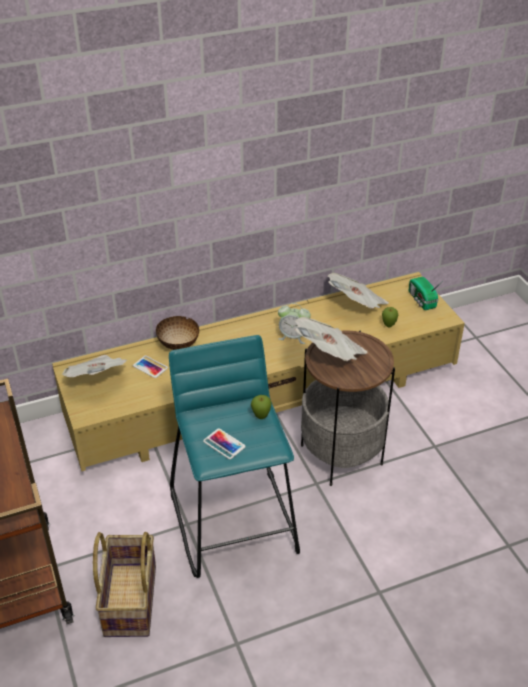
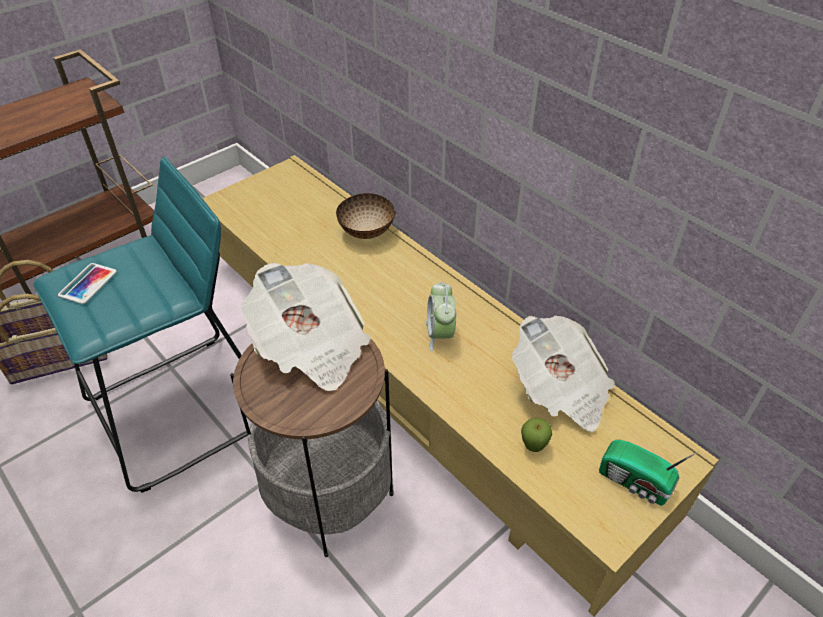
camera: 70 degrees right, 5 degrees up
(97, 378) = (280, 190): newspaper -> none
(150, 367) = (317, 223): phone -> none
(261, 417) = (147, 305): apple -> none
(421, 300) = (636, 483): radio -> radio turned 105 degrees counterclockwise

